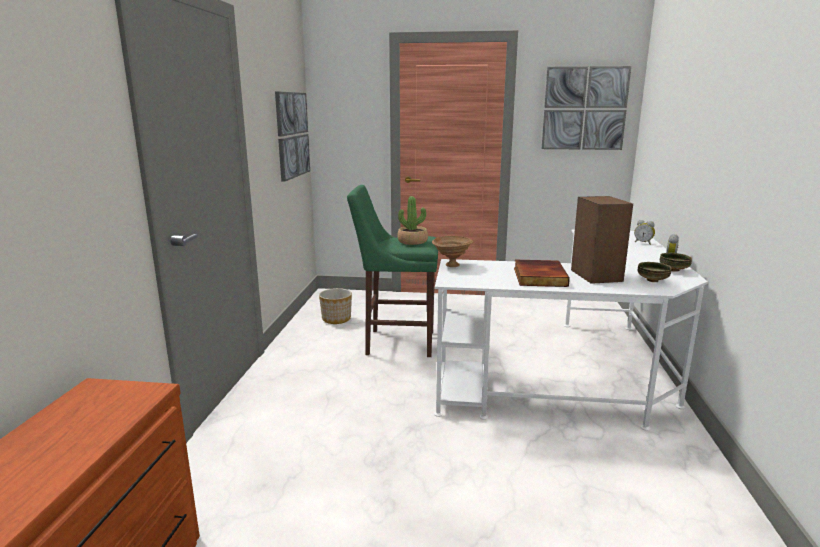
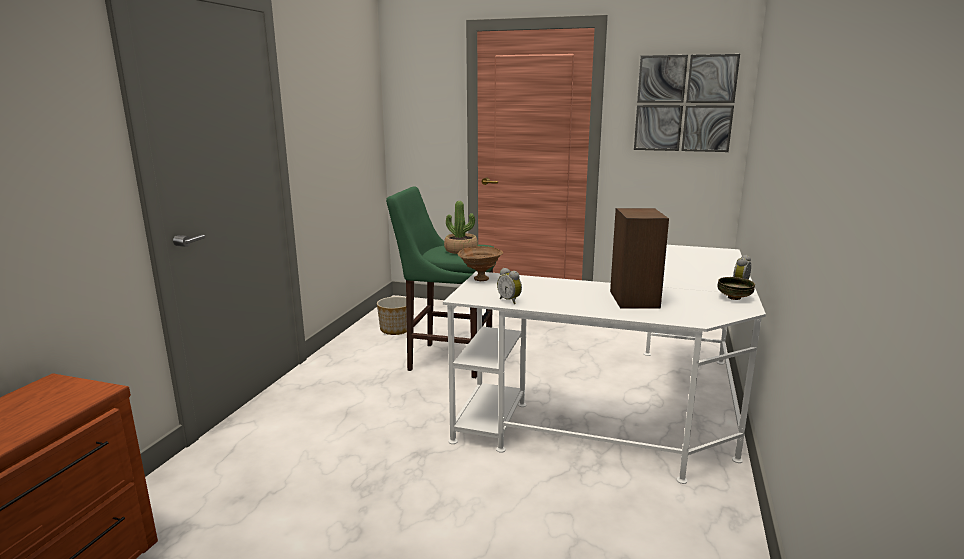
camera: 10 degrees right, 0 degrees up
(292, 135) = (357, 131): picture -> none
(538, 276) = (565, 297): book -> none
(643, 243) = (725, 263): alarm clock -> alarm clock (510, 300)
(653, 280) = (697, 309): bowl -> none

